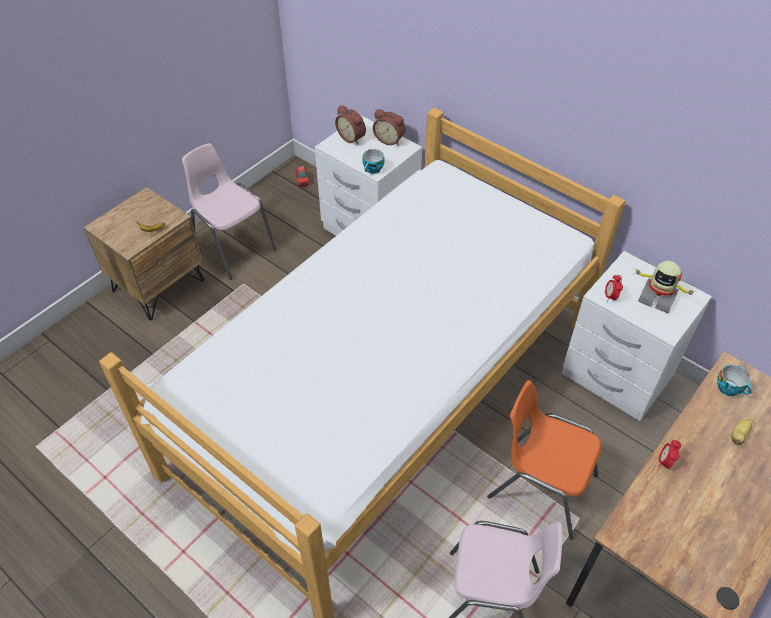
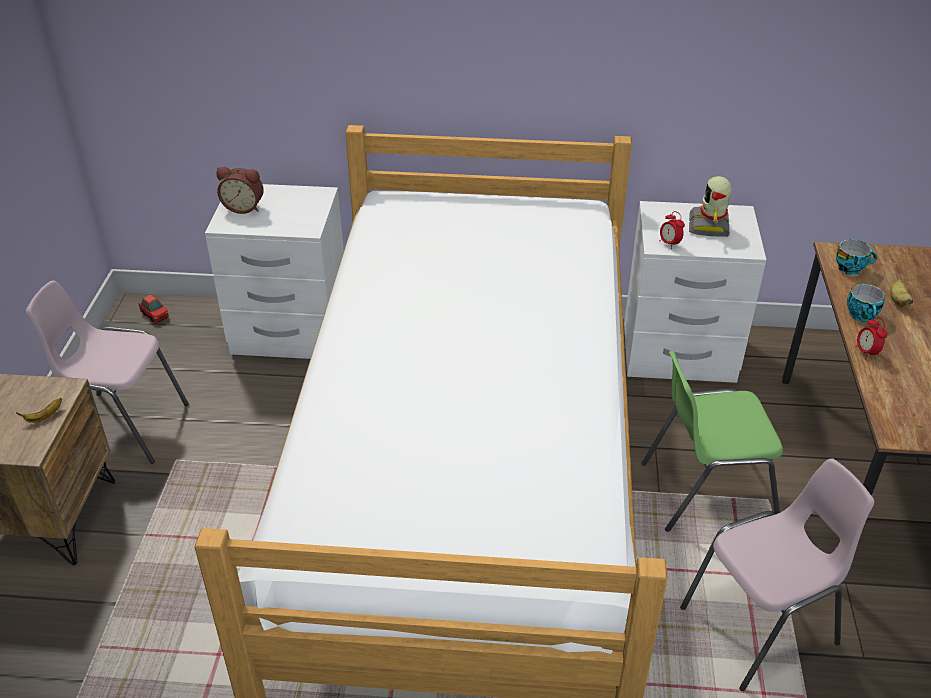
camera: 35 degrees left, 10 degrees down
(373, 170) = (303, 229): cup -> cup (862, 315)
(389, 139) = (292, 193): alarm clock -> none
(541, 486) = (705, 491): orange chair -> green chair
(657, 297) = (710, 226): toy robot -> toy robot turned 105 degrees clockwise

